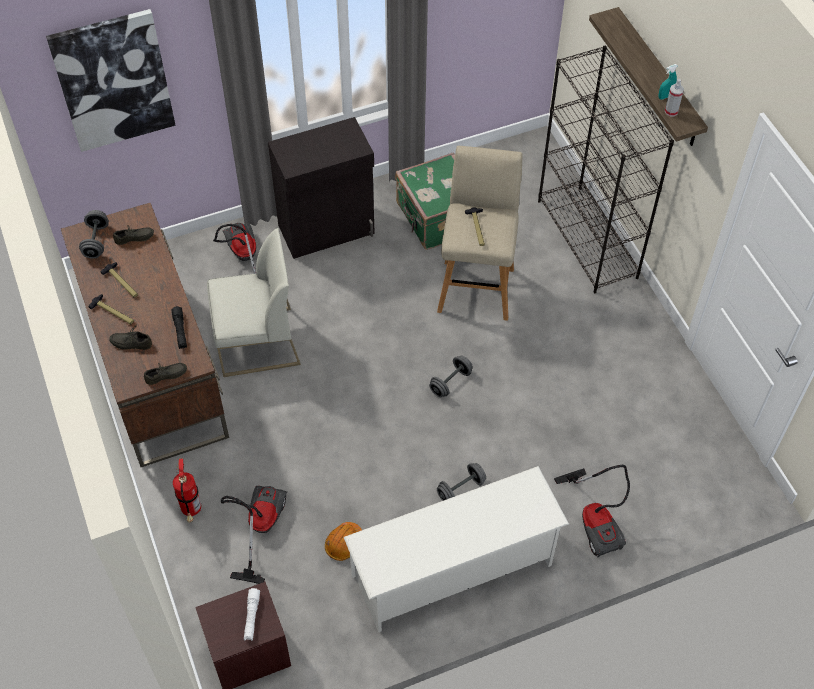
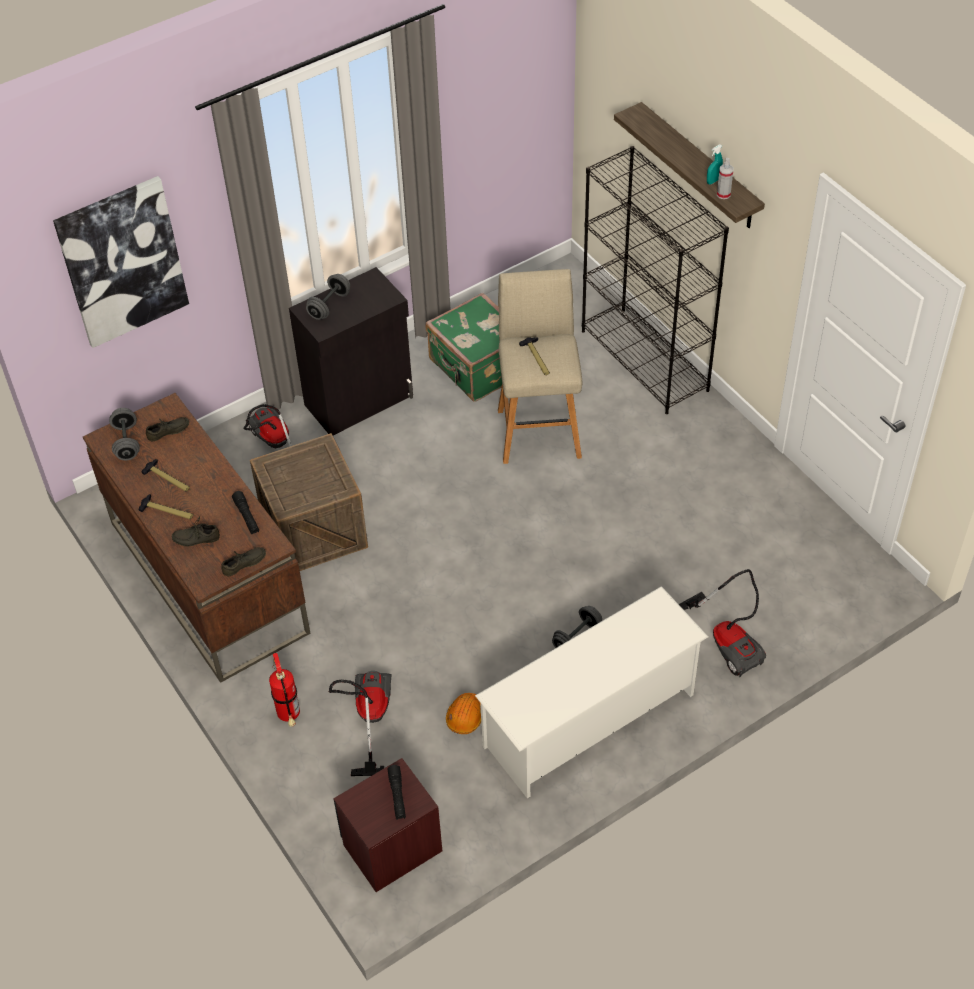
camera: 10 degrees left, 5 degrees down
(251, 617) = (397, 795): white flashlight -> black flashlight
(256, 342) = (314, 530): white chair -> crate
(450, 382) = (537, 532): grey dumbbell -> grey dumbbell (329, 305)

